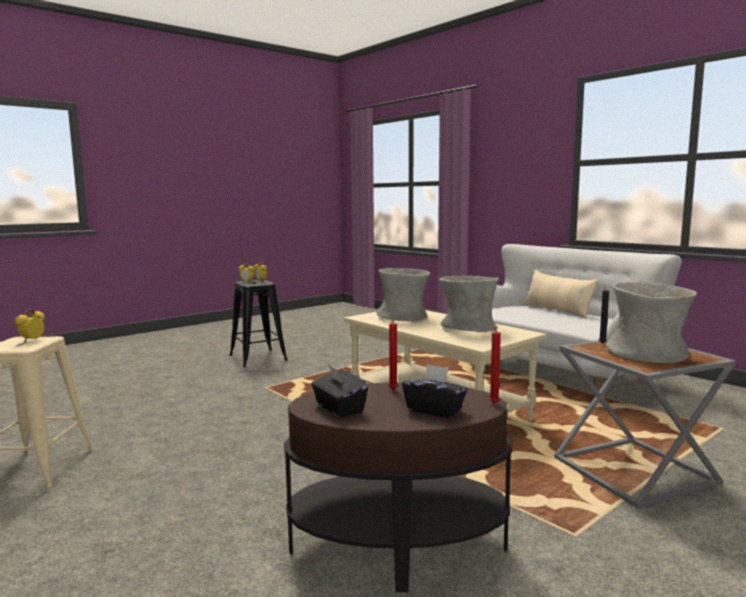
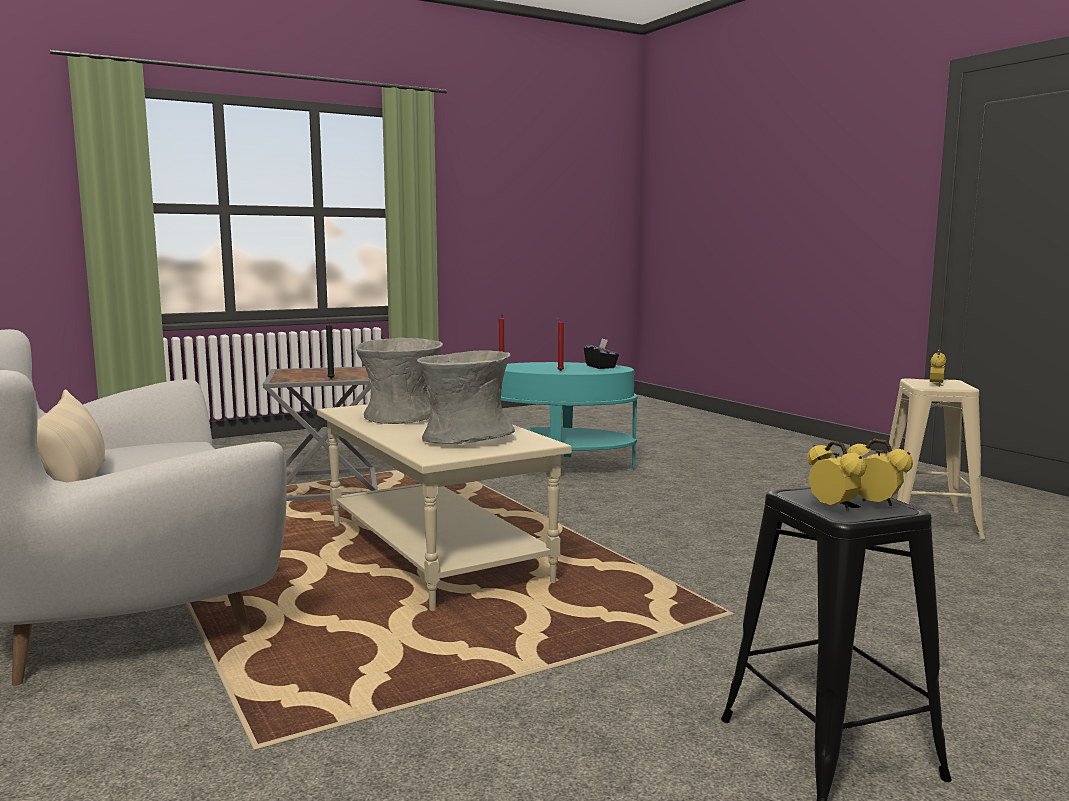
camera: 170 degrees left, 0 degrees up
(398, 547) = (561, 468): brown side table -> turquoise side table
(434, 410) = (542, 365): black tissue box -> none
(647, 354) = (322, 373): grey vase -> none

